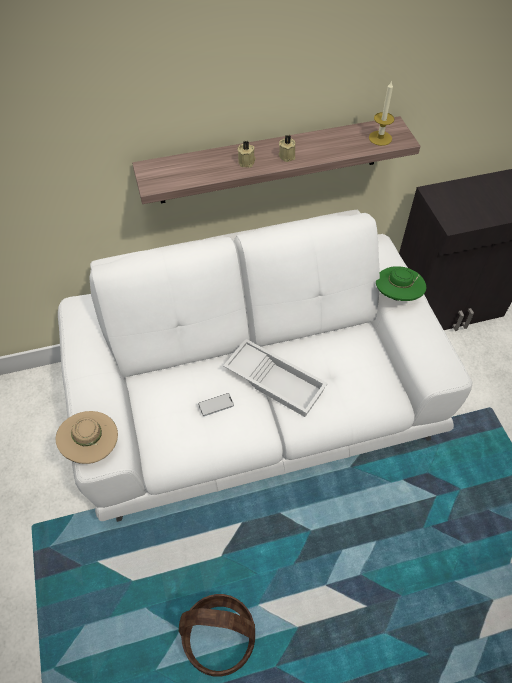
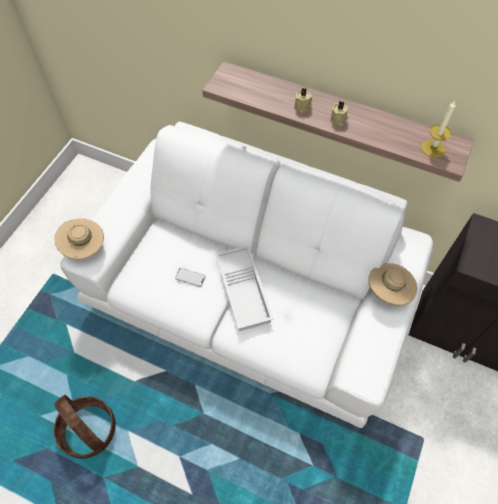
camera: 40 degrees right, 5 degrees up
(397, 295) = (388, 292): green hat -> beige hat

